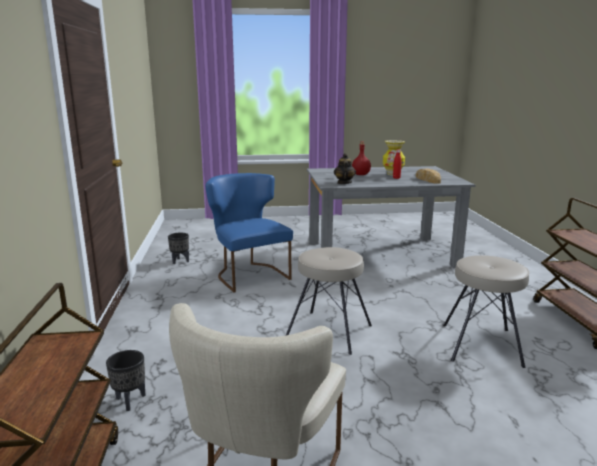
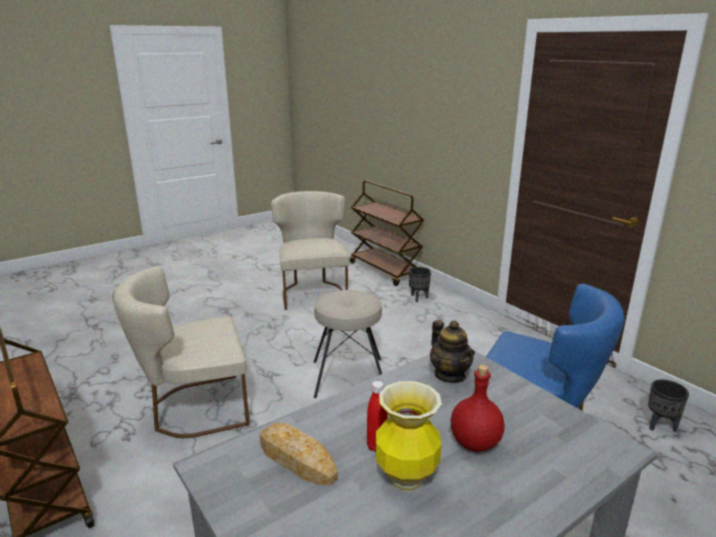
camera: 150 degrees right, 5 degrees up
(482, 344) = (194, 409): beige stool -> beige chair

